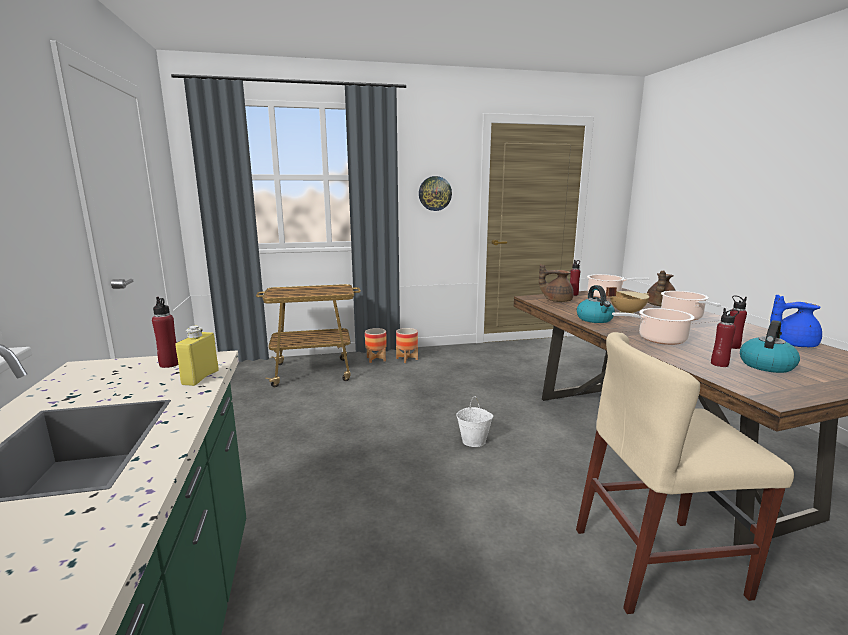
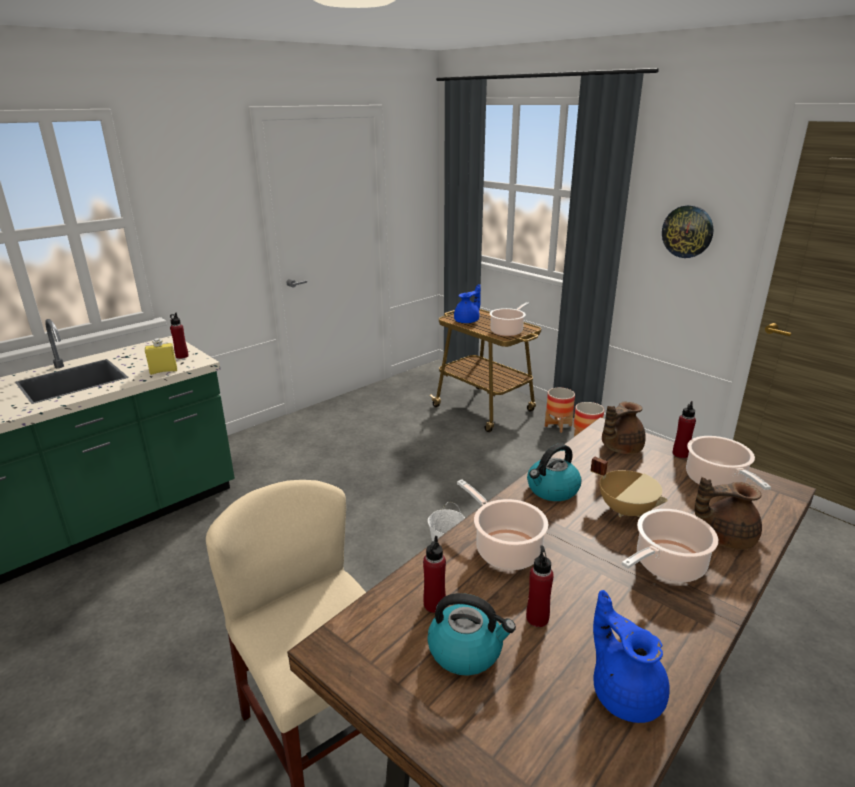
camera: 60 degrees right, 10 degrees up
(292, 293) = (467, 321): none -> blue teapot
(336, 290) = (508, 331): none -> cooking pot
(556, 300) = (619, 448): brown teapot -> brown teapot turned 105 degrees counterclockwise

